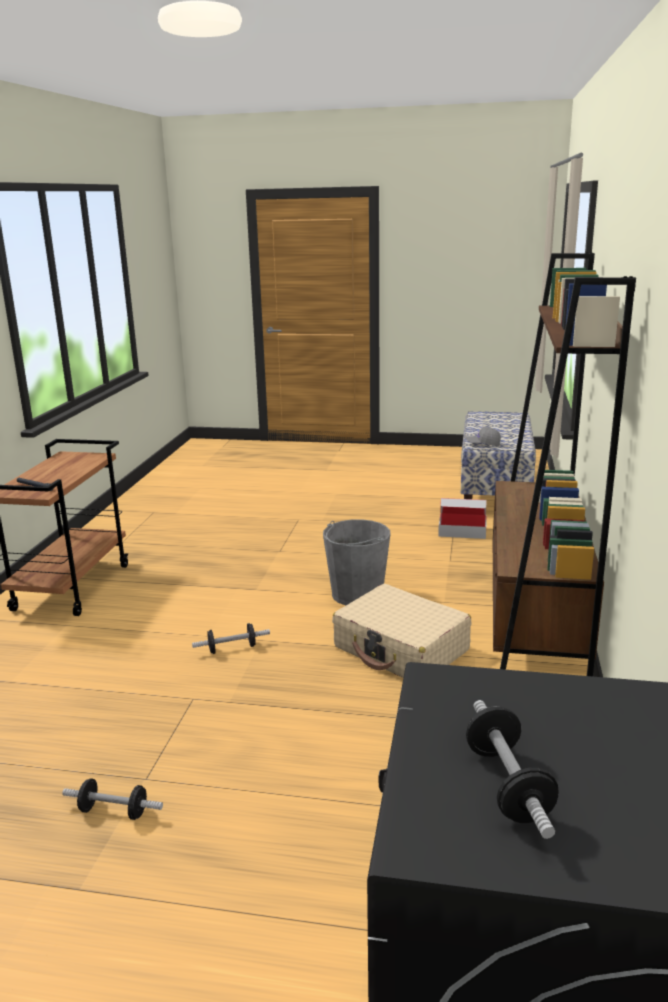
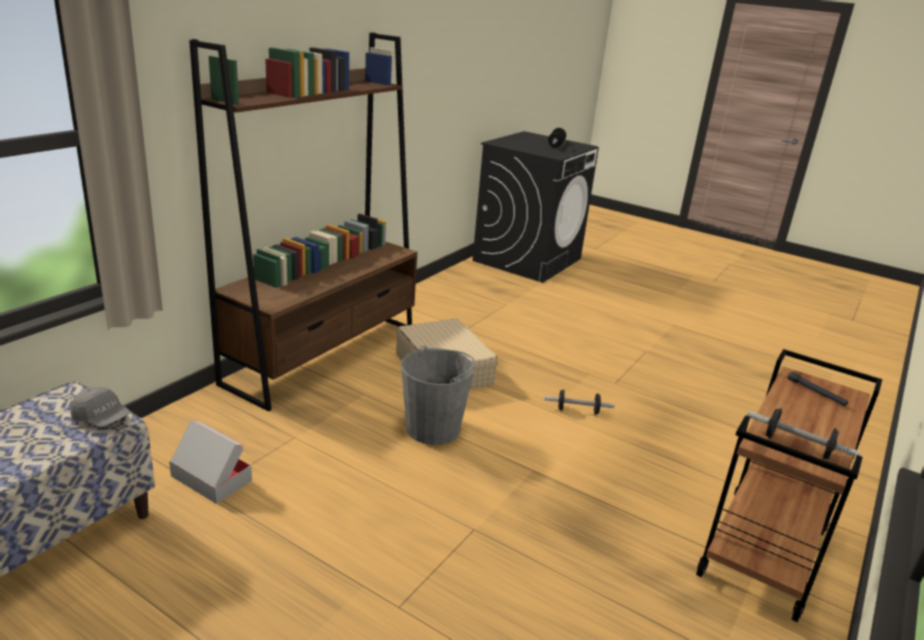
camera: 160 degrees left, 5 degrees up
(114, 811) = (662, 343): dumbbell -> dumbbell (797, 446)

